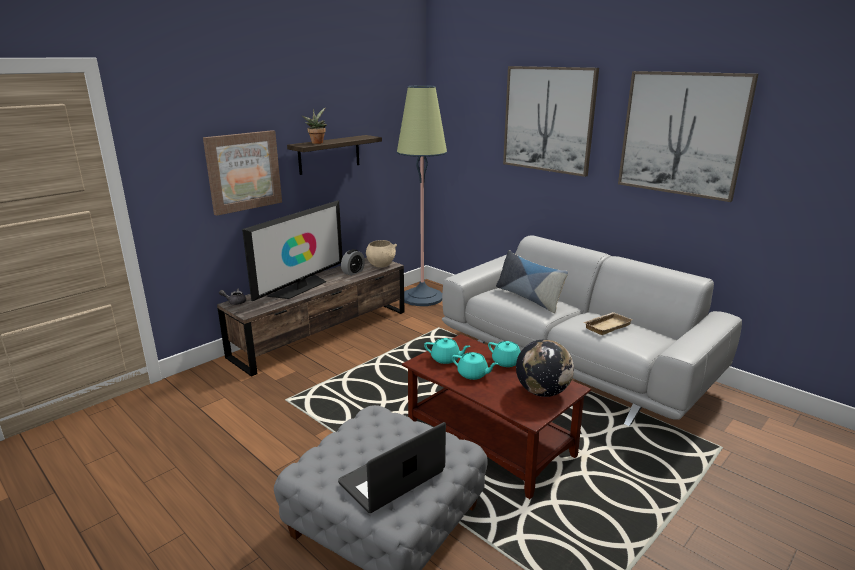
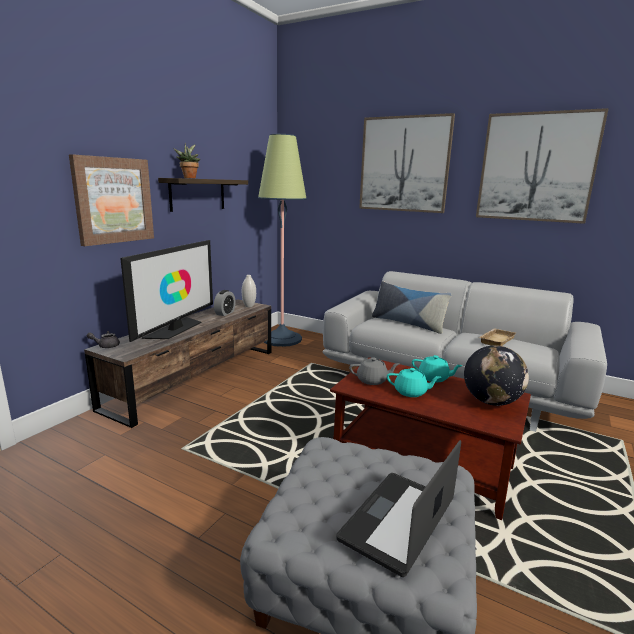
camera: 15 degrees left, 5 degrees down
(381, 265) = (249, 306): beige bowl -> white vase
(446, 359) = (372, 380): turquoise teapot -> grey teapot

